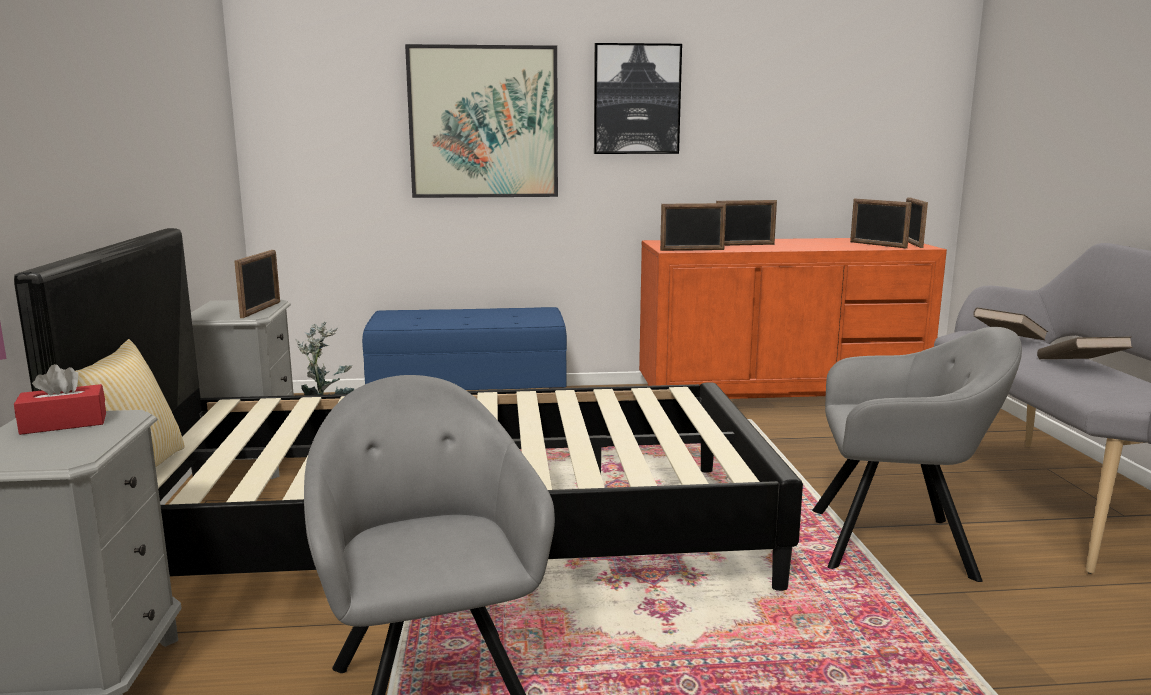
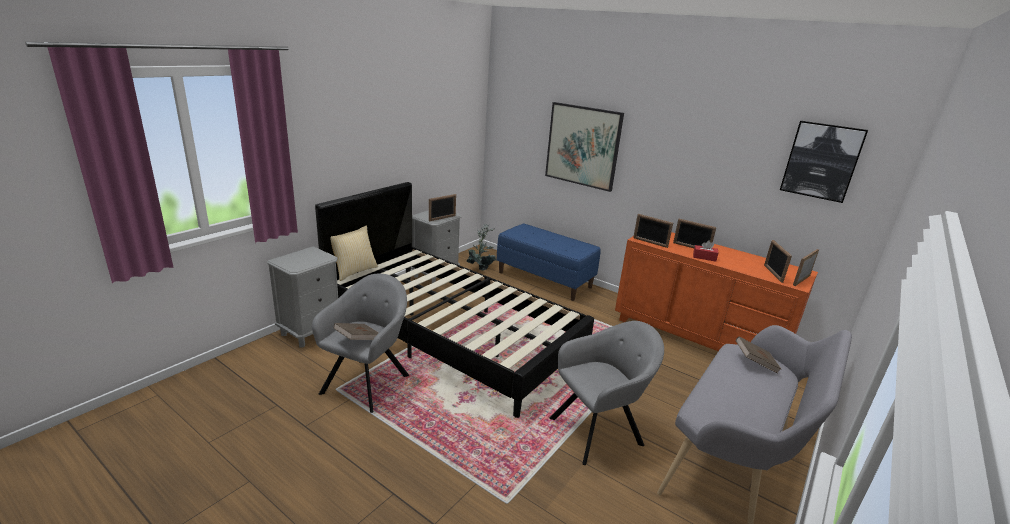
camera: 40 degrees right, 10 degrees up
(64, 423) = (313, 254): red tissue box -> red tissue box (704, 257)
(636, 99) = (662, 148): picture -> picture (821, 161)
(898, 544) = (599, 430): grey armchair -> grey armchair turned 75 degrees counterclockwise
(1080, 366) = (742, 395): brown book -> brown book (358, 340)

